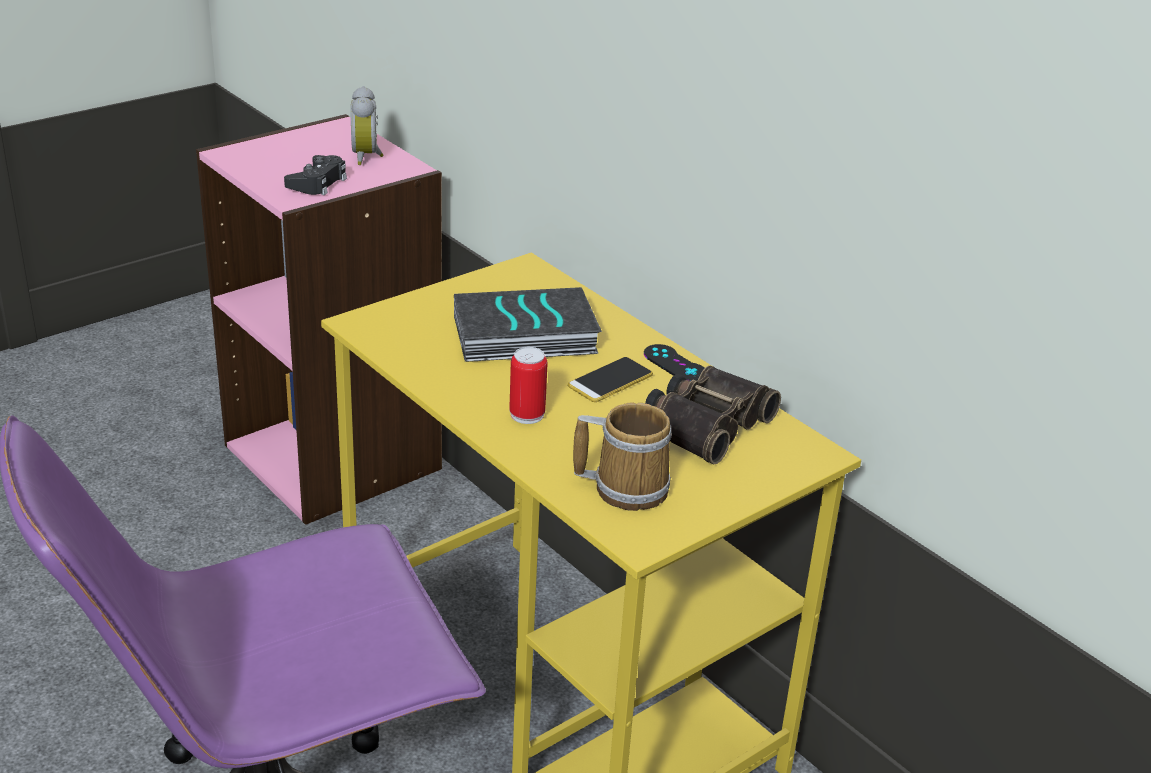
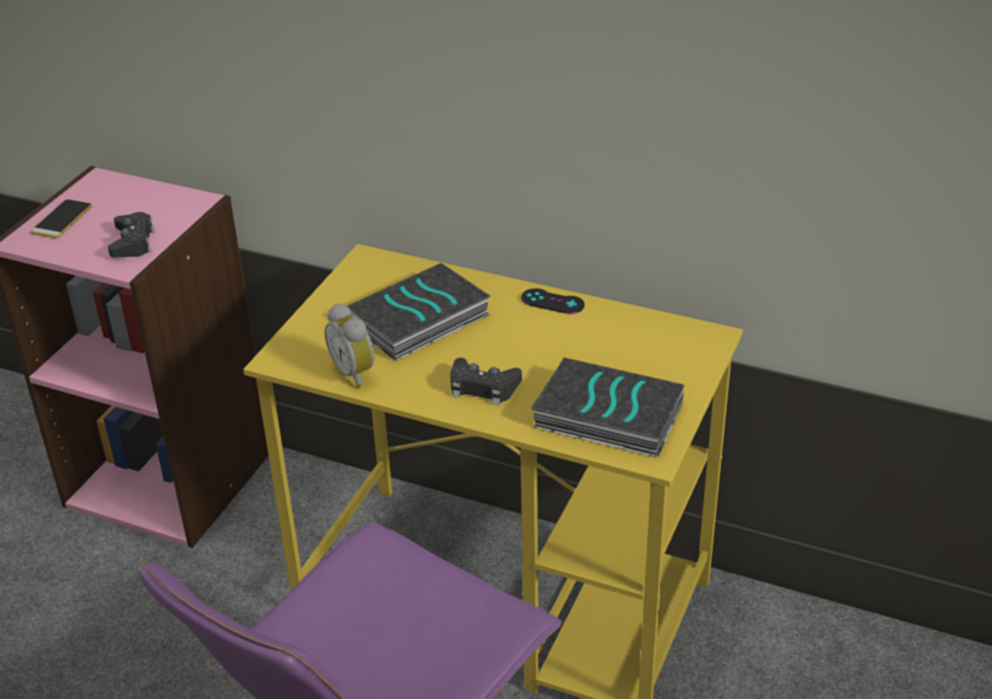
camera: 25 degrees left, 5 degrees up
(368, 157) = (152, 202): alarm clock -> alarm clock (355, 372)
(527, 414) = (483, 387): can -> black game controller
(610, 380) = (518, 334): phone -> phone (62, 219)
(626, 487) = (606, 417): mug -> book
(705, 423) = (616, 343): binoculars -> none

